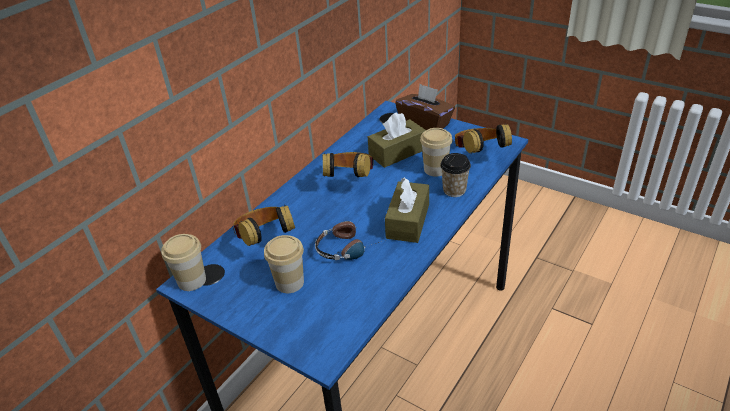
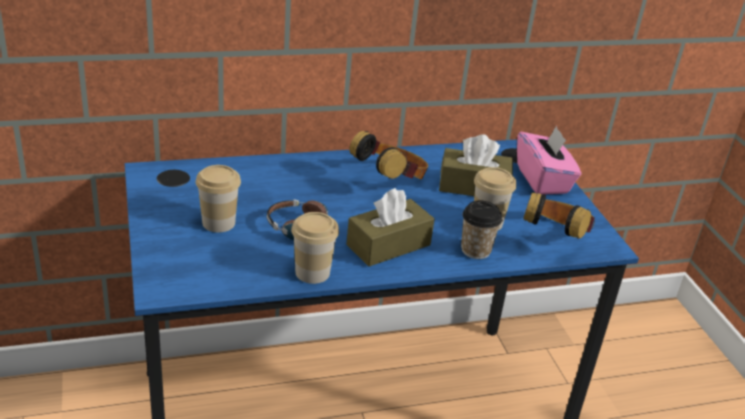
camera: 35 degrees right, 5 degrees down
(192, 280) = (154, 173): cup -> cup (312, 272)
(265, 240) = (248, 182): headphones -> none
(425, 124) = (543, 180): brown tissue box -> pink tissue box

